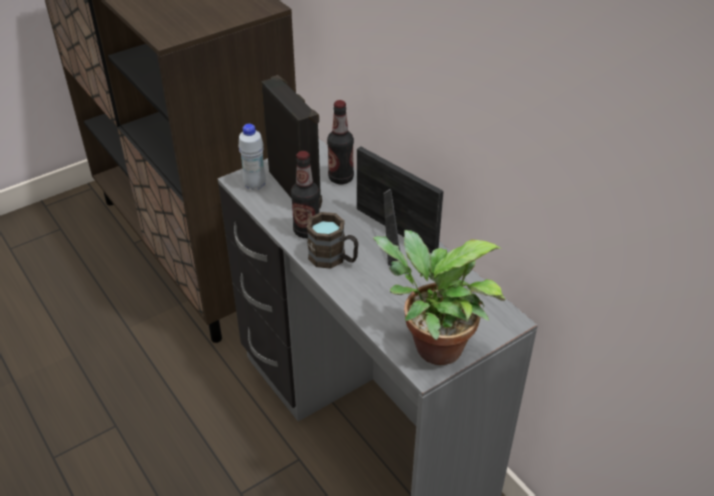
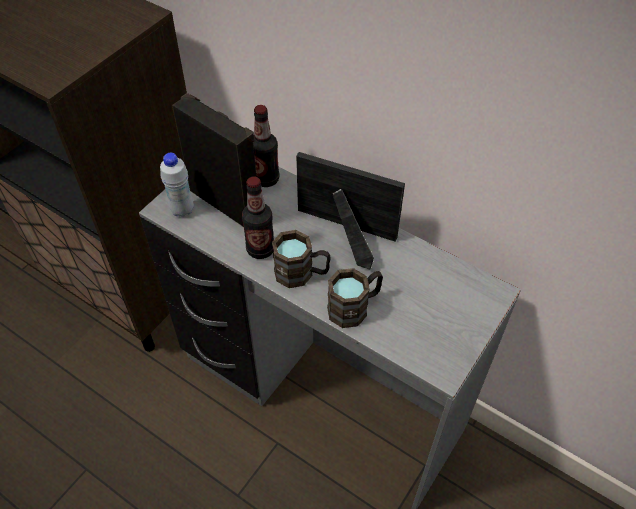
camera: 20 degrees left, 10 degrees up
(368, 297) = (354, 307): none -> brown mug
(432, 347) = (439, 344): potted plant -> none

